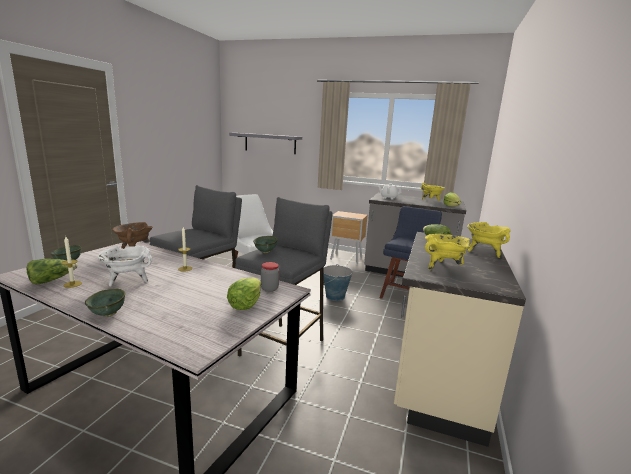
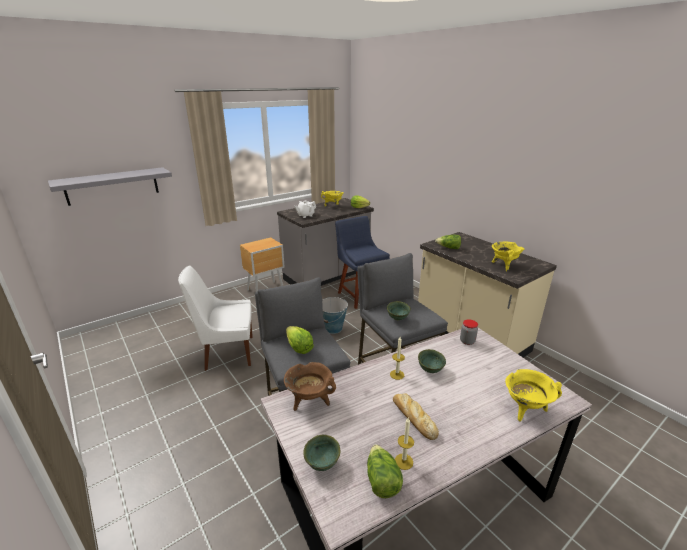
camera: 55 degrees left, 10 degrees up
(108, 314) = (493, 438): green bowl -> green bowl (430, 370)
(127, 281) = (413, 418): white cooking pot -> bread
(245, 305) = (494, 360): lettuce -> lettuce (299, 348)
(484, 252) = (479, 244): yellow cooking pot -> yellow cooking pot (525, 409)

